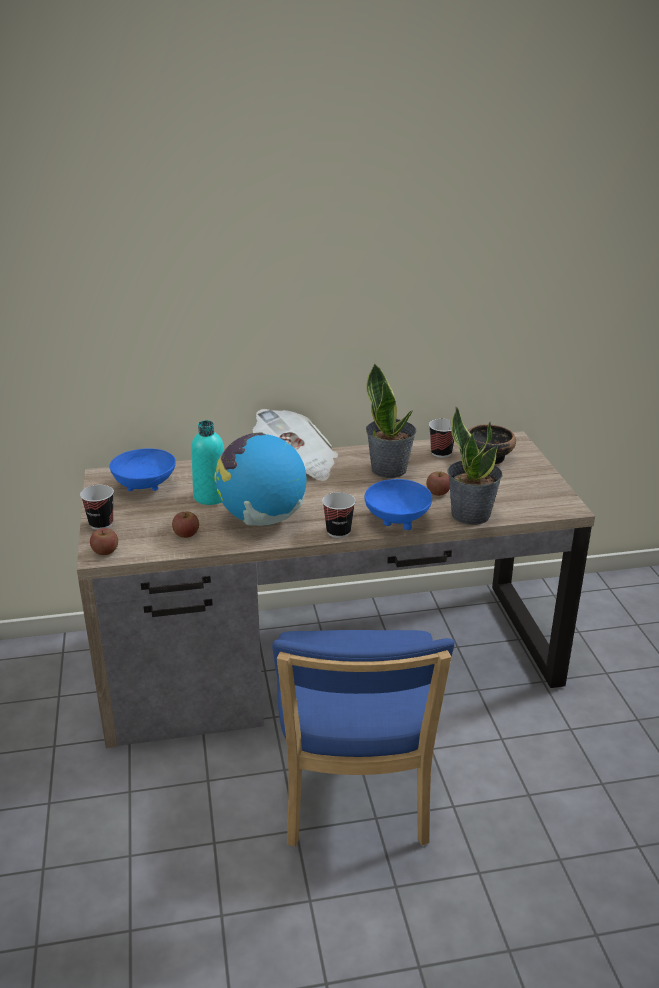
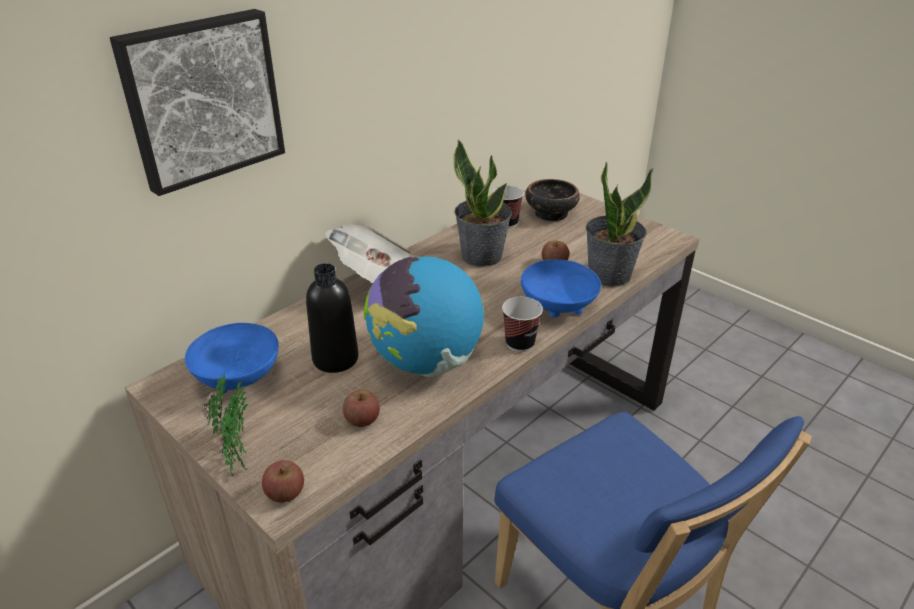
camera: 35 degrees left, 5 degrees up
(101, 524) = (235, 455): cup -> potted plant
(173, 291) = (202, 99): none -> picture
(211, 497) = (335, 359): turquoise bottle -> black bottle

